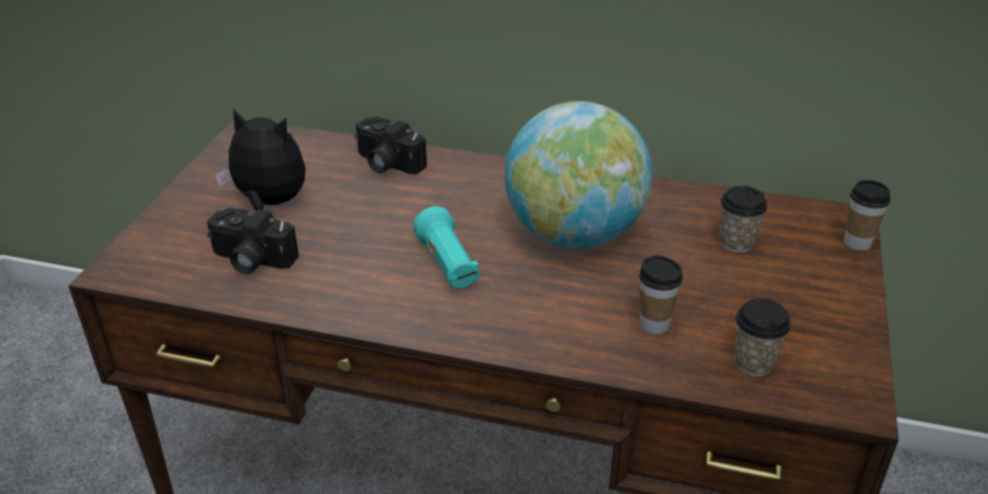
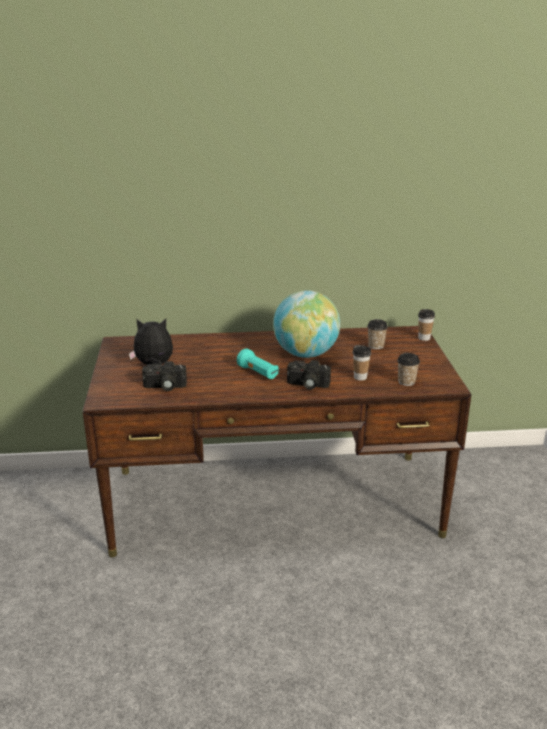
camera: 20 degrees left, 10 degrees down
(386, 163) = (198, 342): camera -> camera (307, 385)

